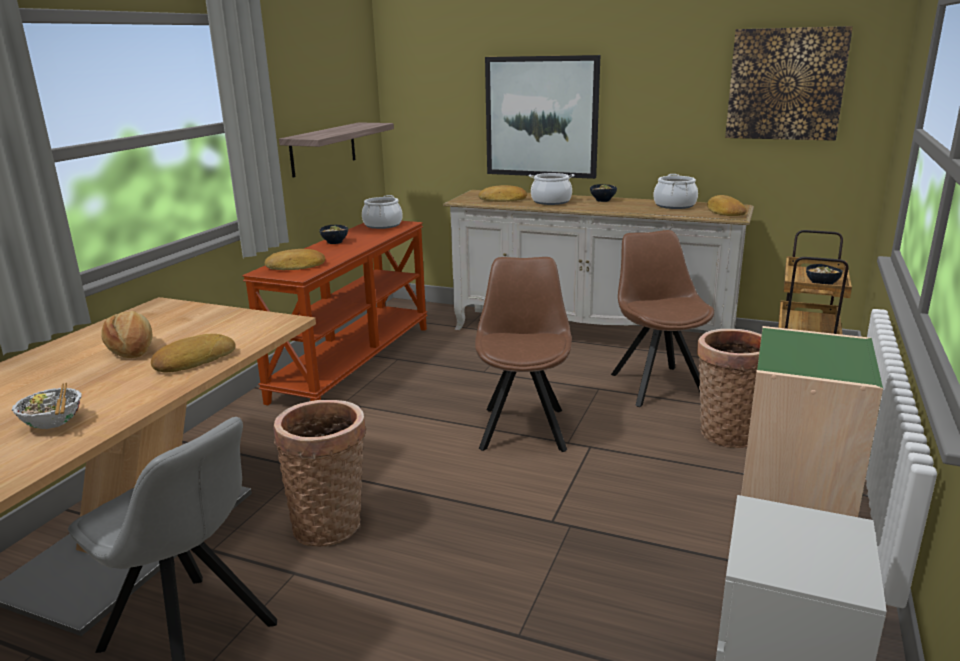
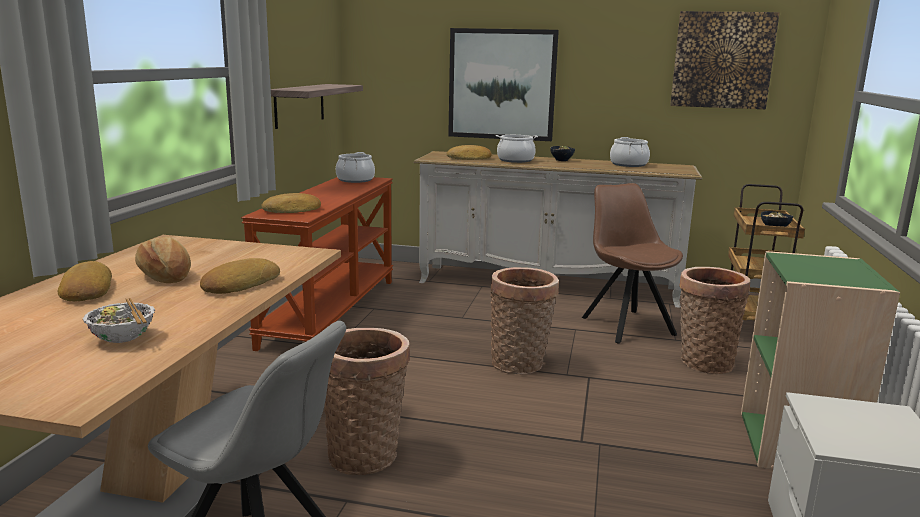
camera: 10 degrees left, 5 degrees down
(335, 242) = (318, 192): bowl -> none
(523, 429) = (520, 364): brown chair -> basket
(724, 212) = (675, 169): bread -> bread (85, 290)

